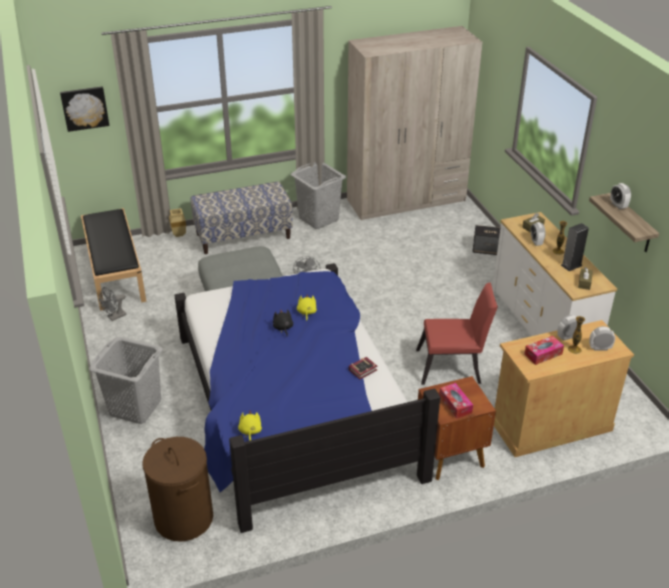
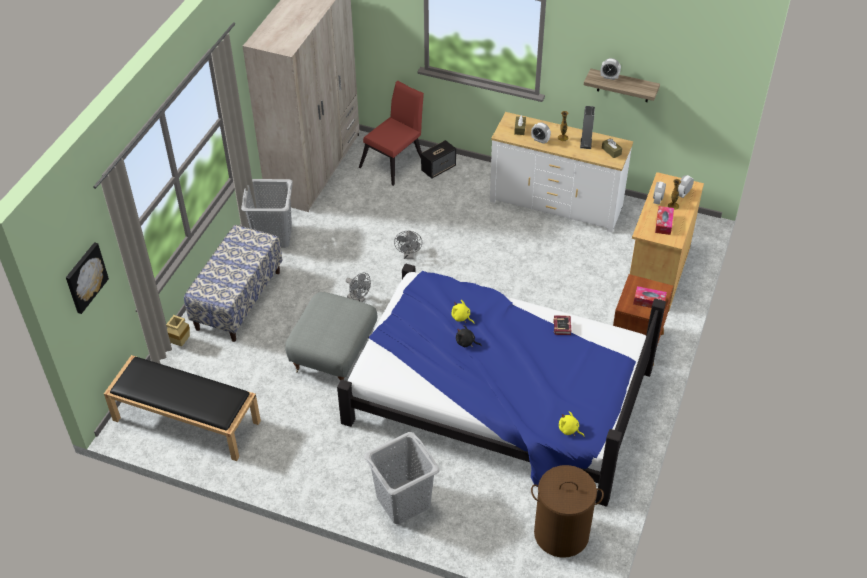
camera: 50 degrees left, 10 degrees up
(114, 317) = (259, 455): grey fan -> grey fan (409, 255)
(453, 367) = (550, 281): red chair -> red chair (395, 161)

